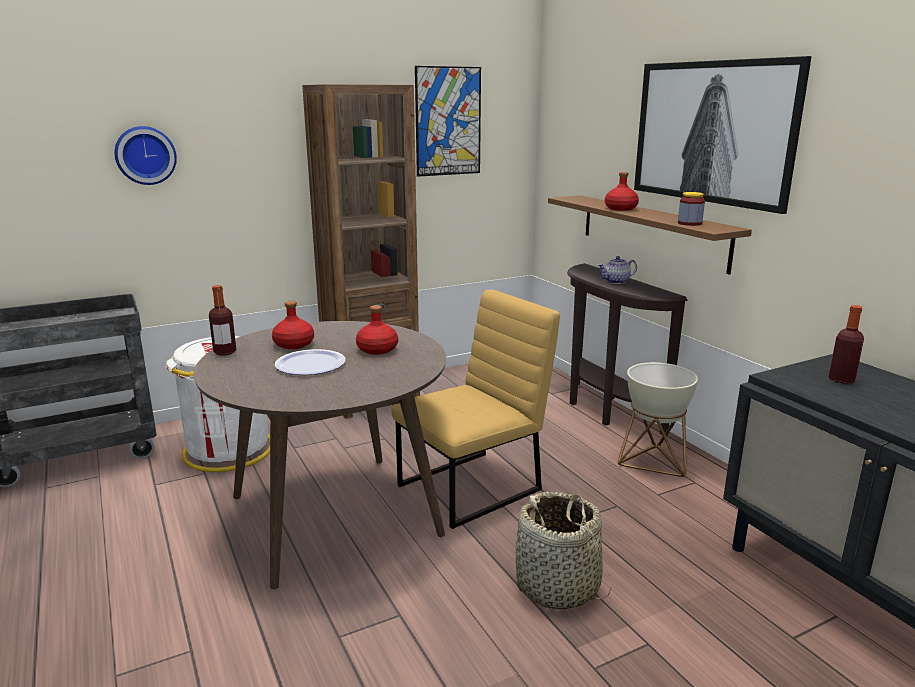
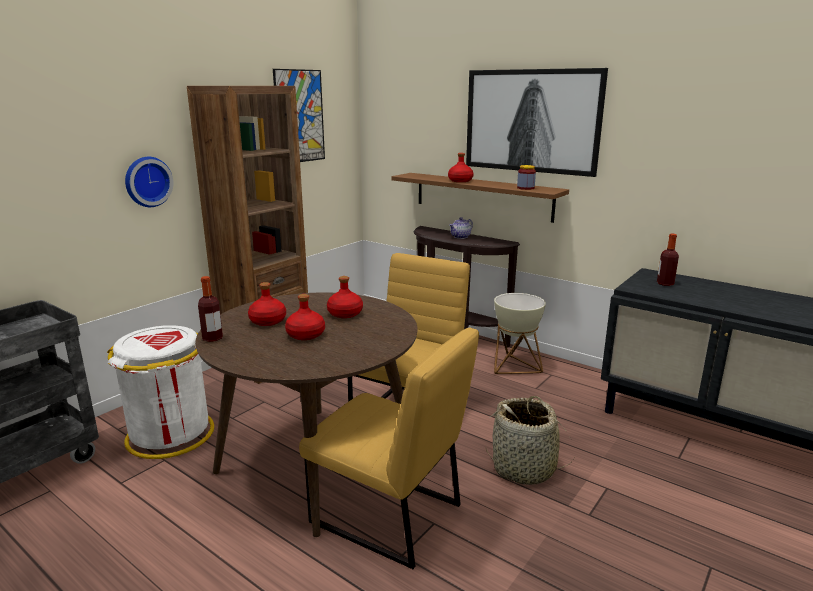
camera: 25 degrees left, 0 degrees up
(145, 155) = (43, 158): wall clock -> wall clock (147, 181)
(310, 364) = (305, 335): plate -> red bottle
(361, 591) = (389, 515): none -> yellow chair

